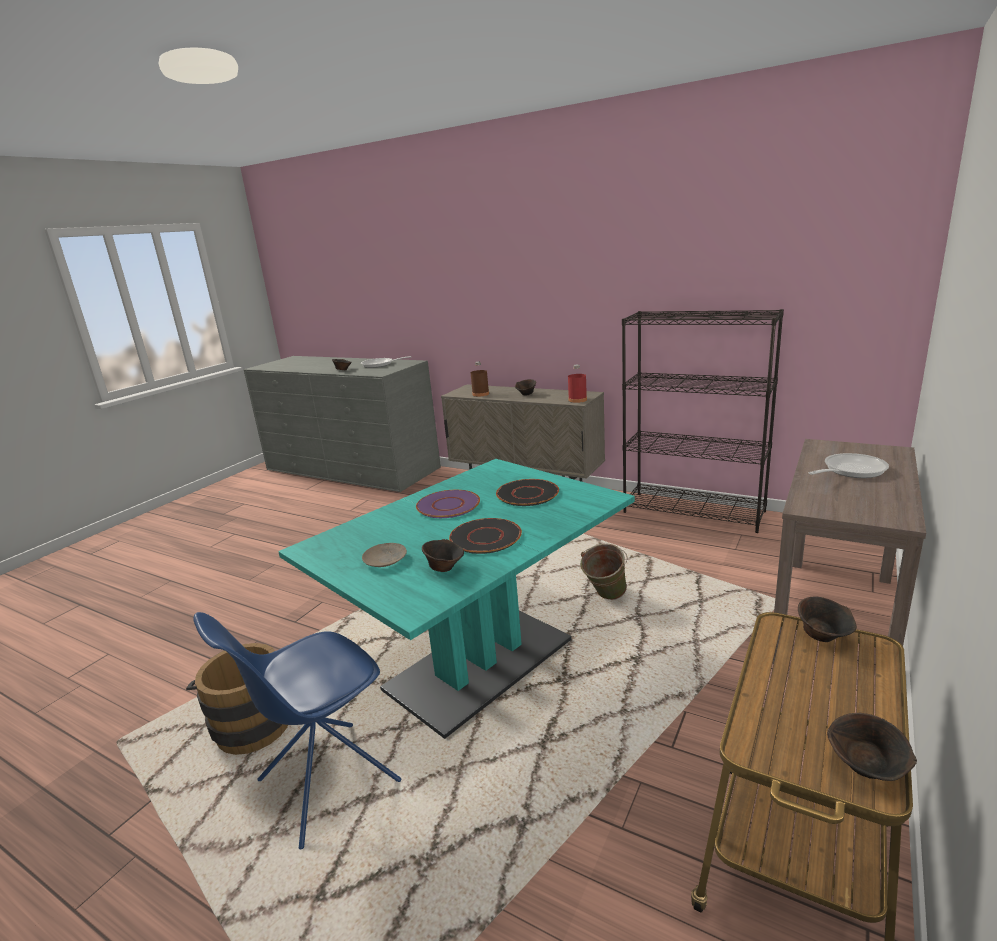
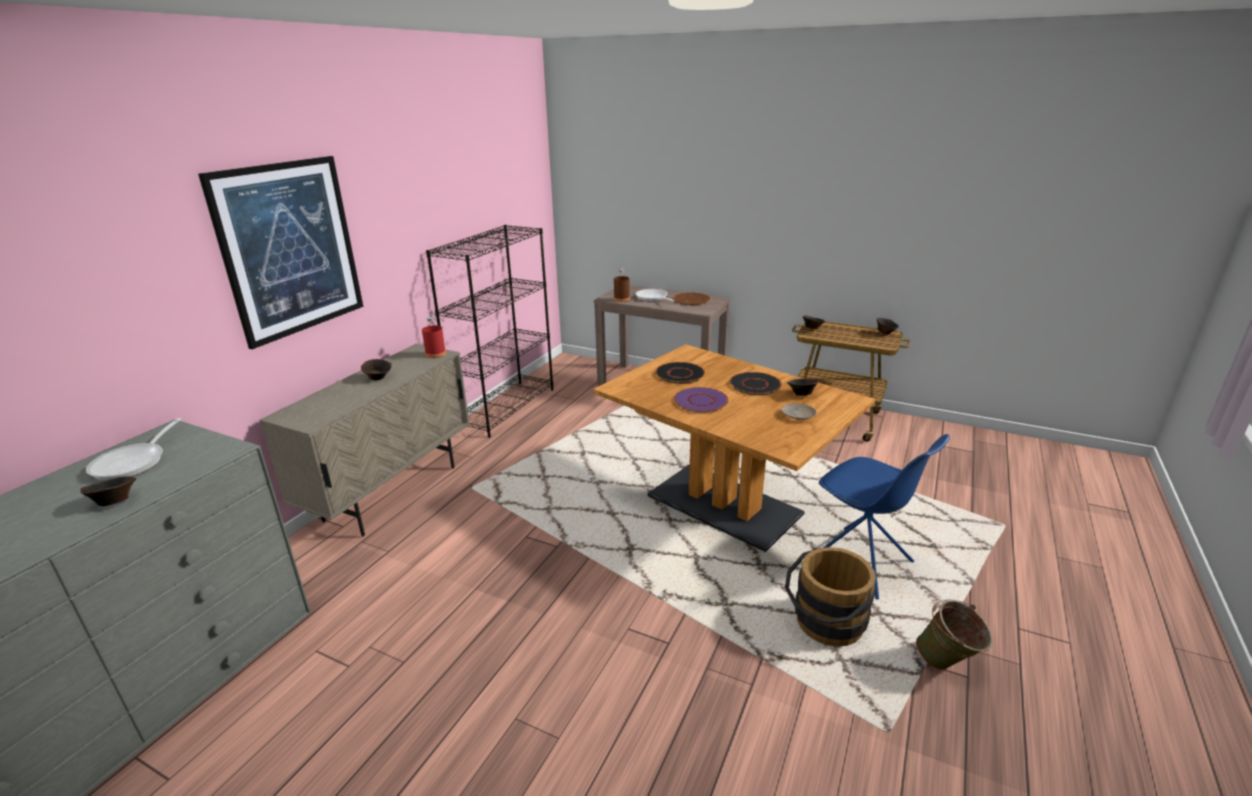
camera: 95 degrees left, 5 degrees up
(480, 394) = (340, 405): brown bottle -> brown bottle (621, 299)
(480, 665) = (724, 505): turquoise dining table -> brown dining table
(510, 281) = (290, 249): none -> picture
(605, 598) = (635, 452): green bucket -> green bucket (947, 664)
(873, 498) = (691, 299): none -> brown plate

